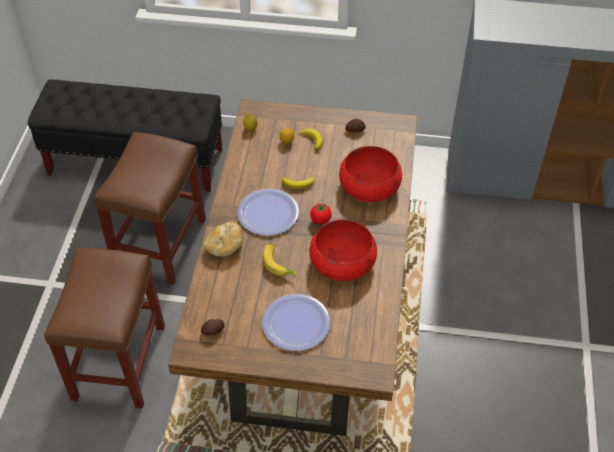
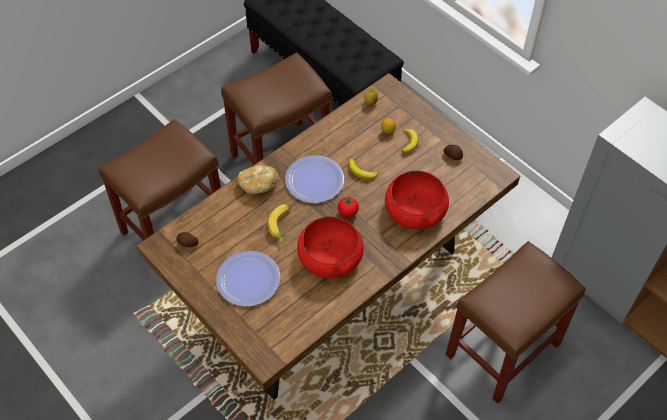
camera: 40 degrees right, 5 degrees up
(473, 274) = (502, 351): none -> brown stool

